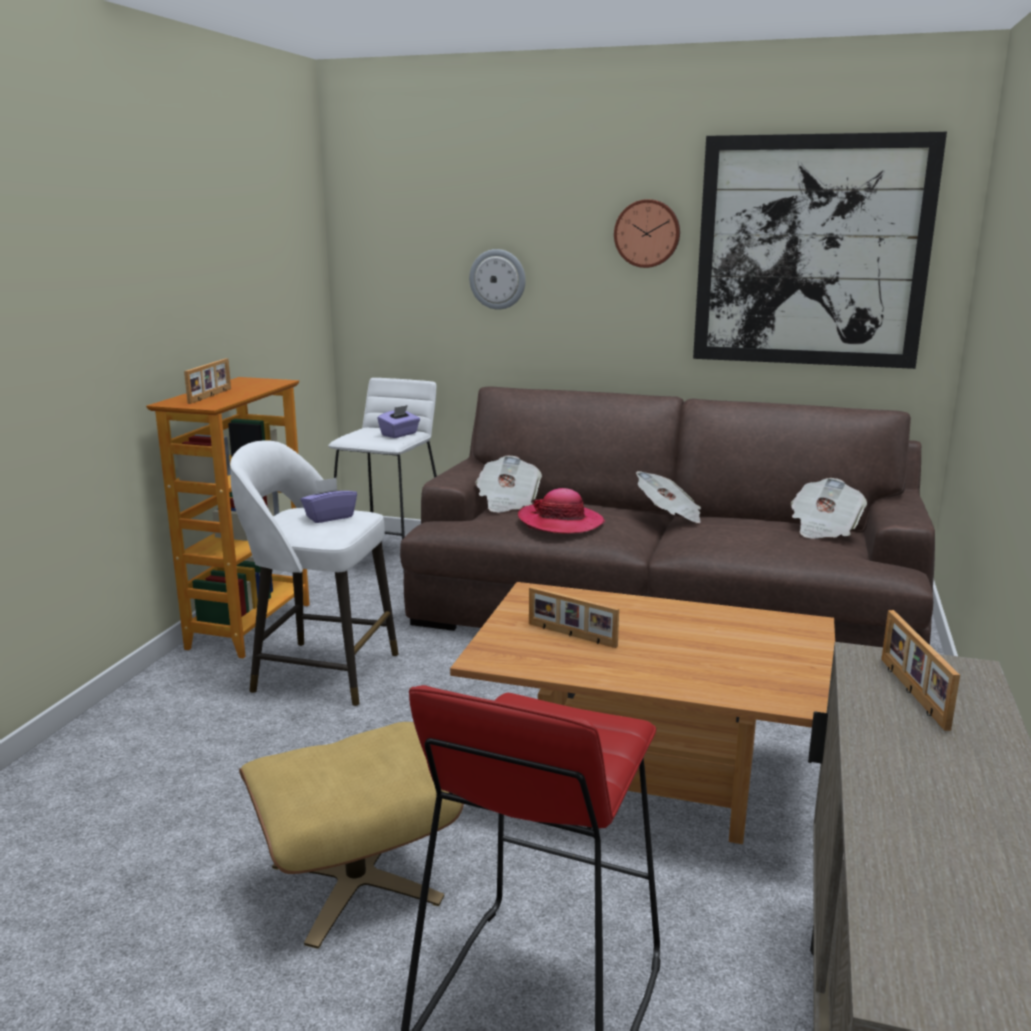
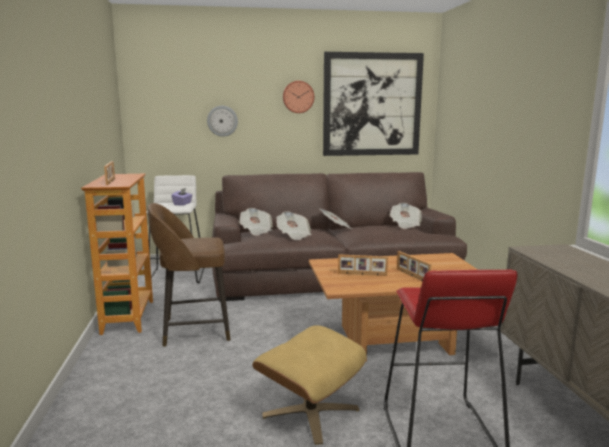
camera: 25 degrees left, 5 degrees down
(322, 672) = (194, 330): white stool -> brown stool
(329, 517) = (198, 240): purple tissue box -> none
(560, 522) = (293, 235): hat -> newspaper
(911, 692) = (558, 256): picture frame -> picture frame (412, 276)

